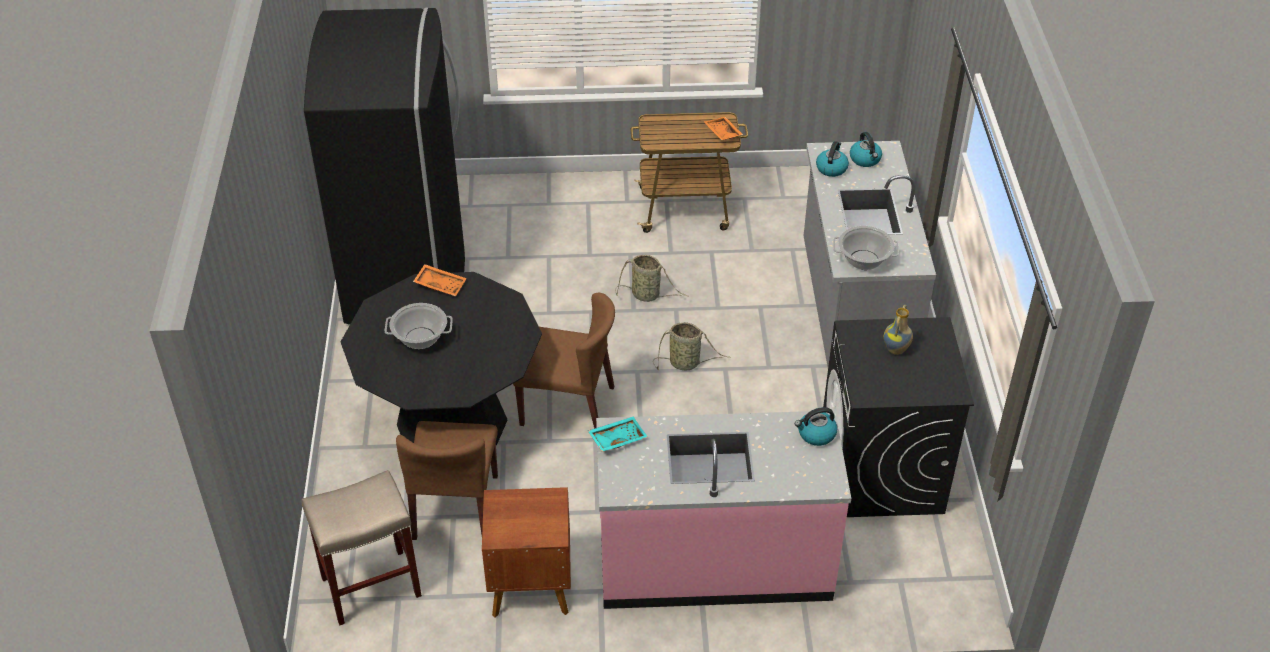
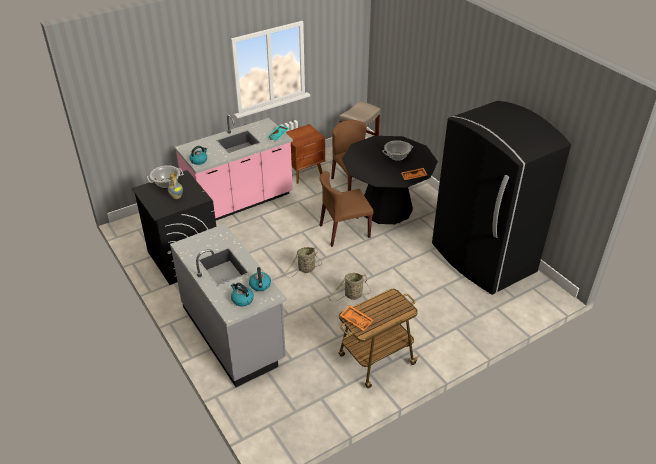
camera: 150 degrees right, 5 degrees down
(863, 260) = (213, 237): cooking pot -> cooking pot (166, 183)

